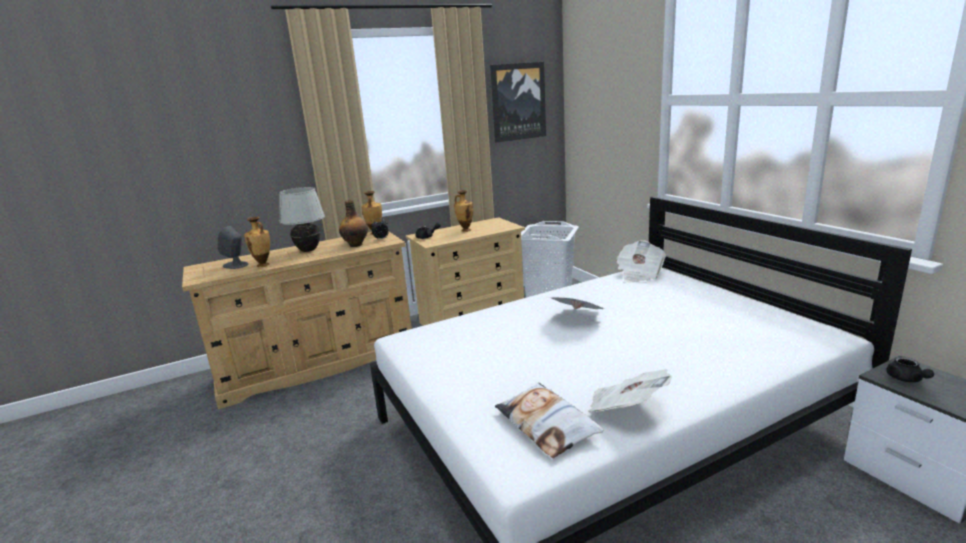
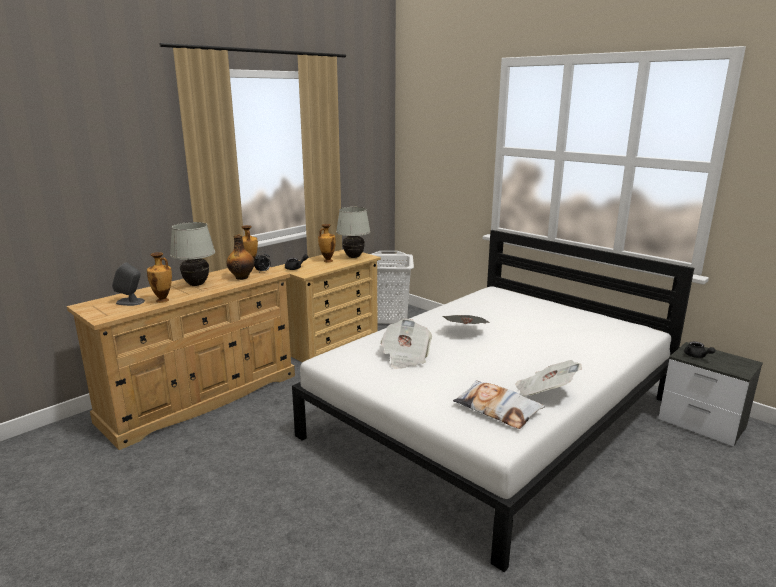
camera: 20 degrees left, 0 degrees up
(495, 227) = (353, 257): none -> white table lamp
(518, 102) = (360, 142): picture -> none
(639, 274) = (489, 294): newspaper -> newspaper (405, 357)

